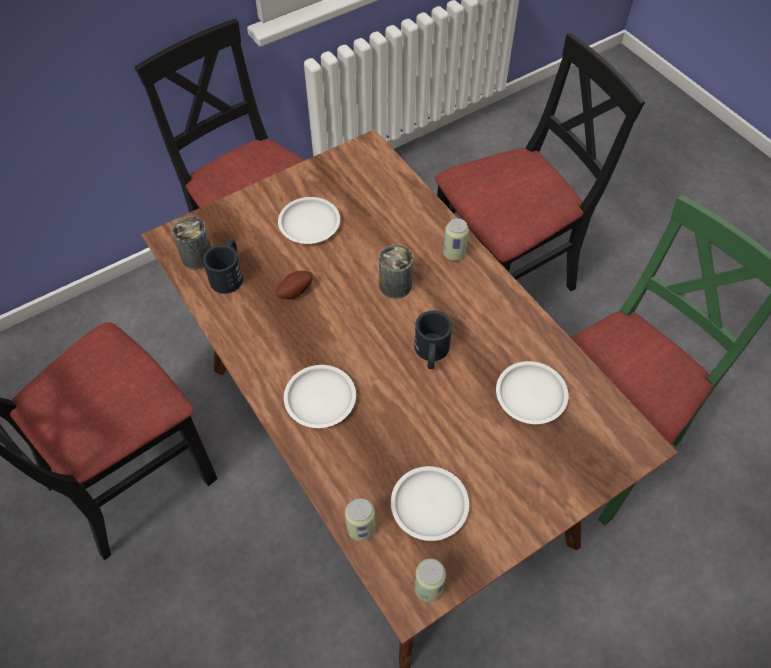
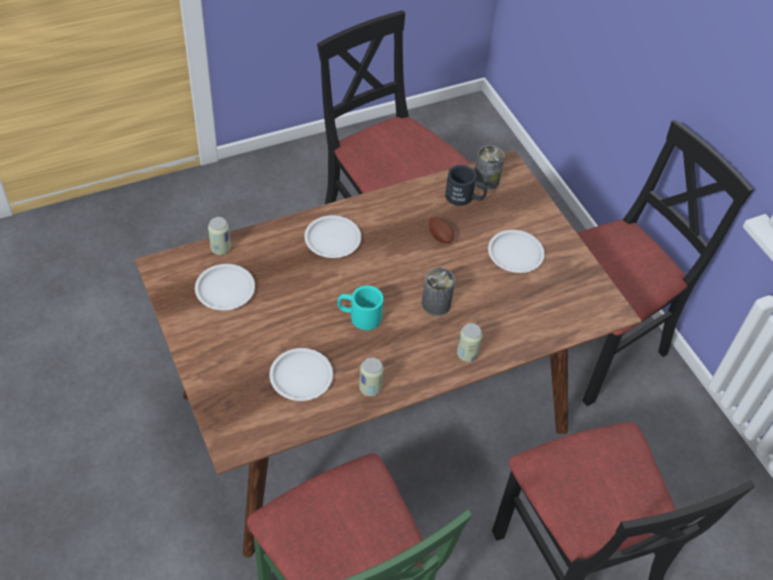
camera: 95 degrees right, 5 degrees down
(428, 588) = (165, 278): can -> can (370, 388)
(431, 353) = (359, 316): black mug -> turquoise mug

